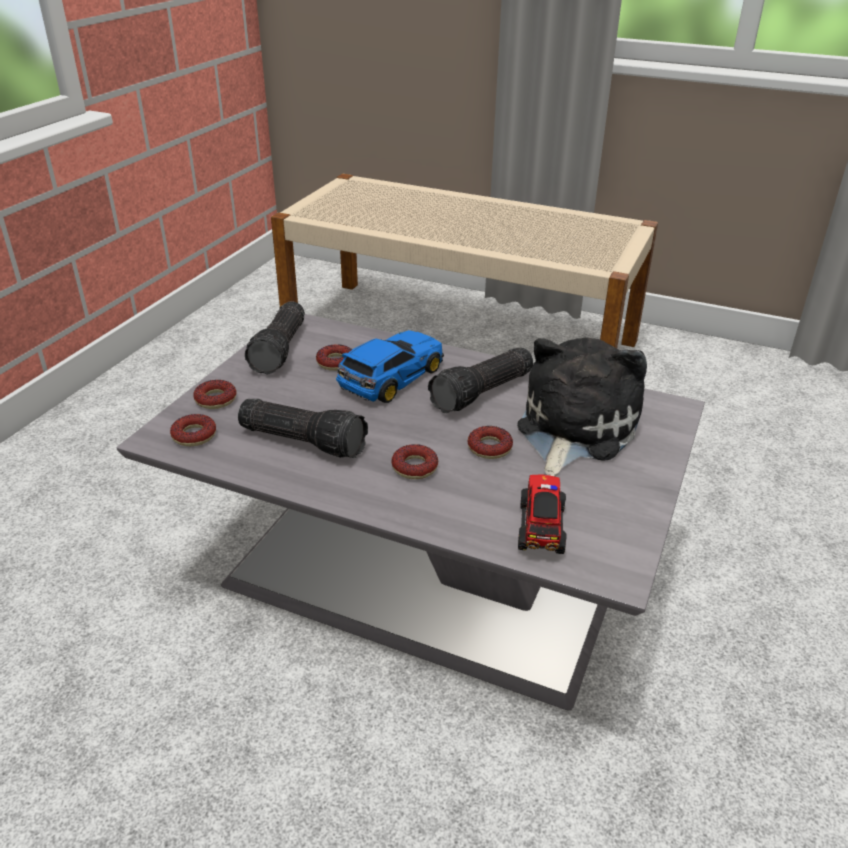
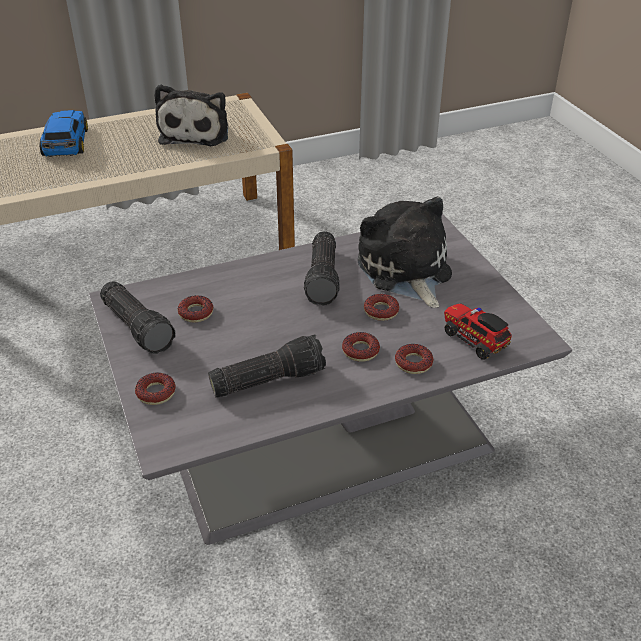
camera: 45 degrees left, 5 degrees up
(194, 435) = (187, 427): donut -> donut (413, 363)
(389, 378) = (251, 302): toy car -> toy car (65, 143)
(555, 235) = (196, 133): none -> plush toy

